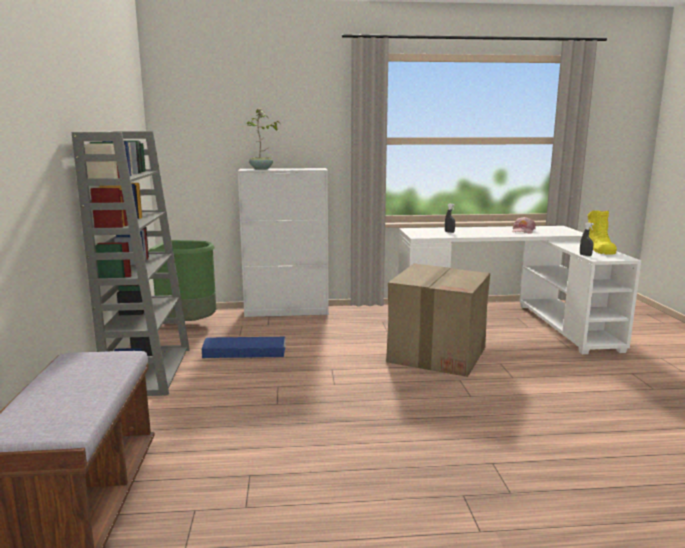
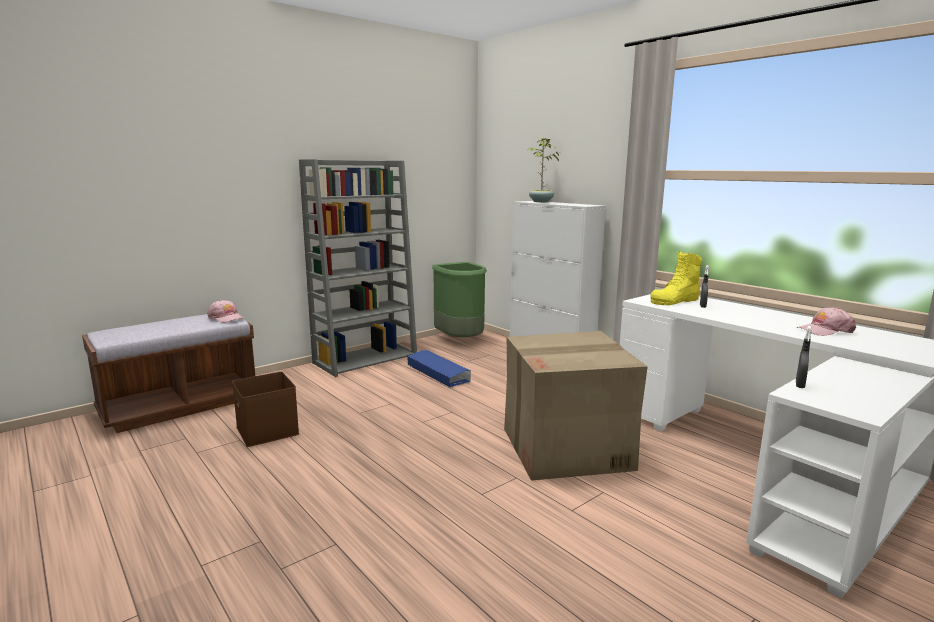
camera: 55 degrees right, 0 degrees up
(107, 355) = (226, 318): none -> pink cap
(250, 455) = (269, 430): none -> brown storage box
(599, 250) = (872, 390): yellow boot -> yellow boot (675, 301)

